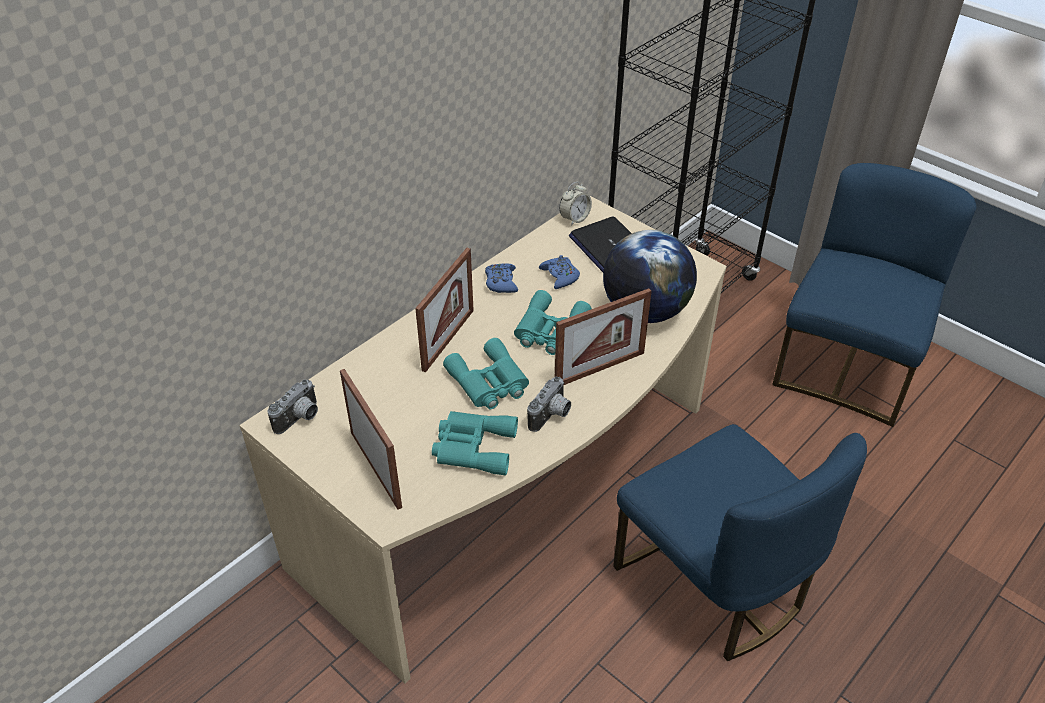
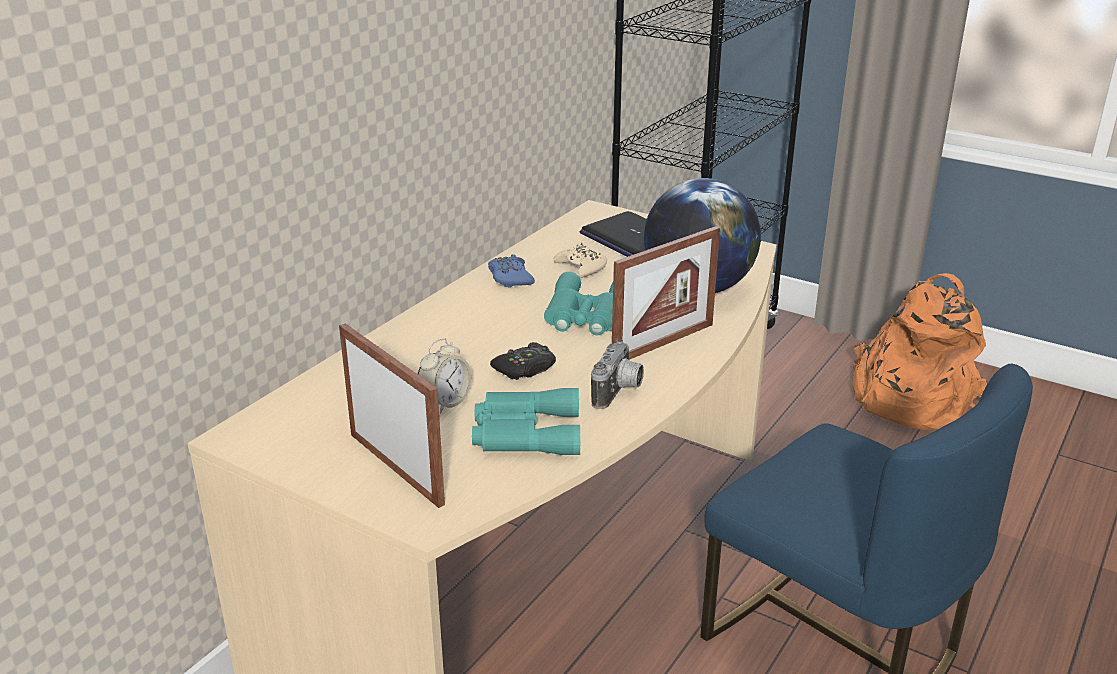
camera: 10 degrees left, 15 degrees down
(300, 419) = (275, 428): camera -> none
(448, 340) = (459, 334): picture frame -> none
(489, 383) = (525, 368): turquoise binoculars -> black game controller
(560, 276) = (581, 267): blue game controller -> beige game controller
(574, 219) = (581, 219): alarm clock -> alarm clock (445, 402)
(847, 367) = (909, 398): blue chair -> orange backpack

